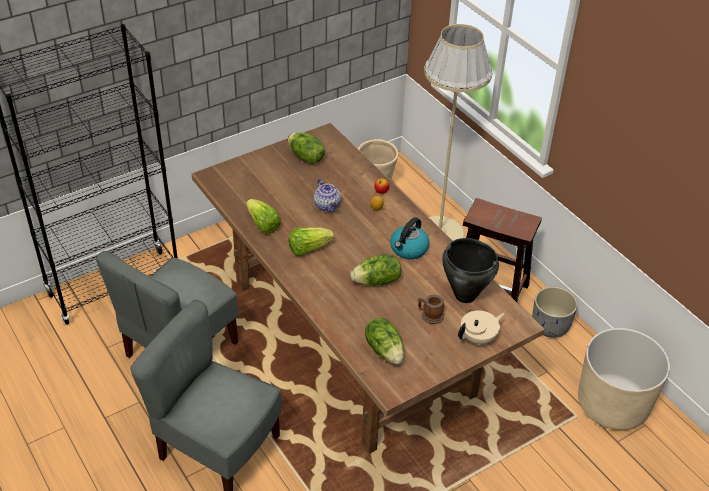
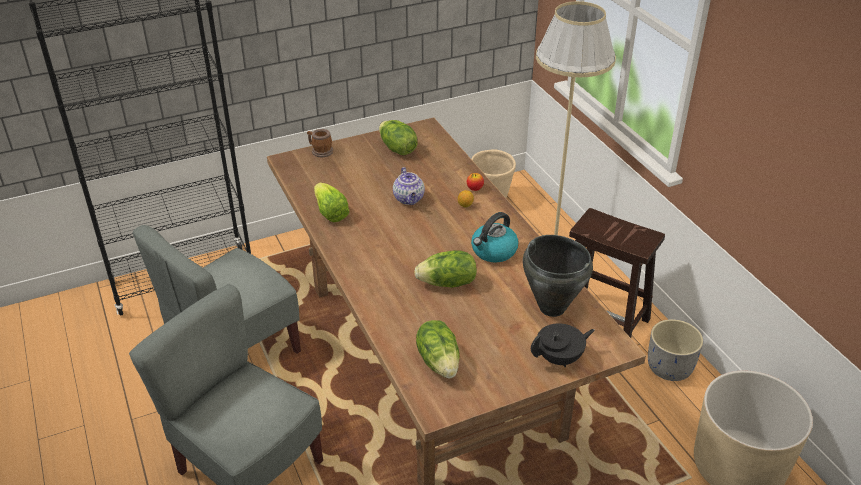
camera: 10 degrees right, 5 degrees down
(308, 248) = (375, 241): lettuce -> none
(430, 315) = (504, 326): mug -> mug (320, 151)
(478, 338) = (560, 358): beige teapot -> black teapot

